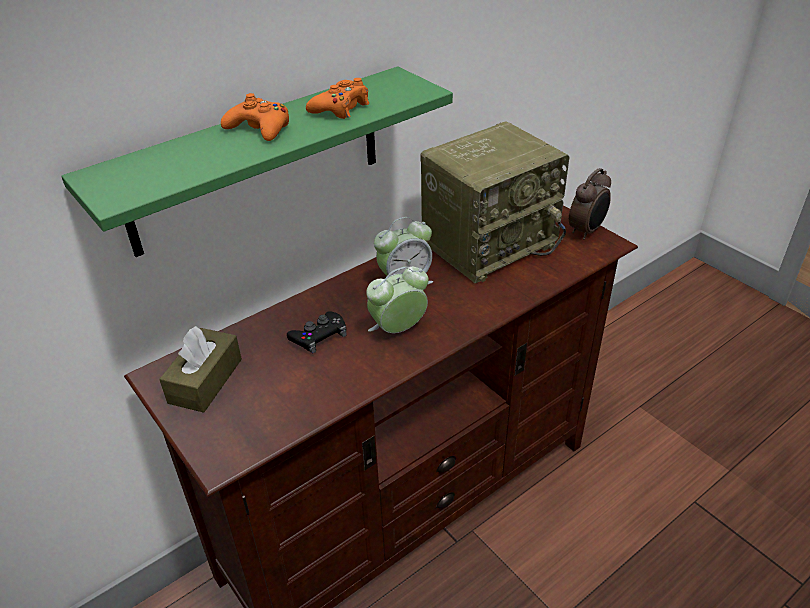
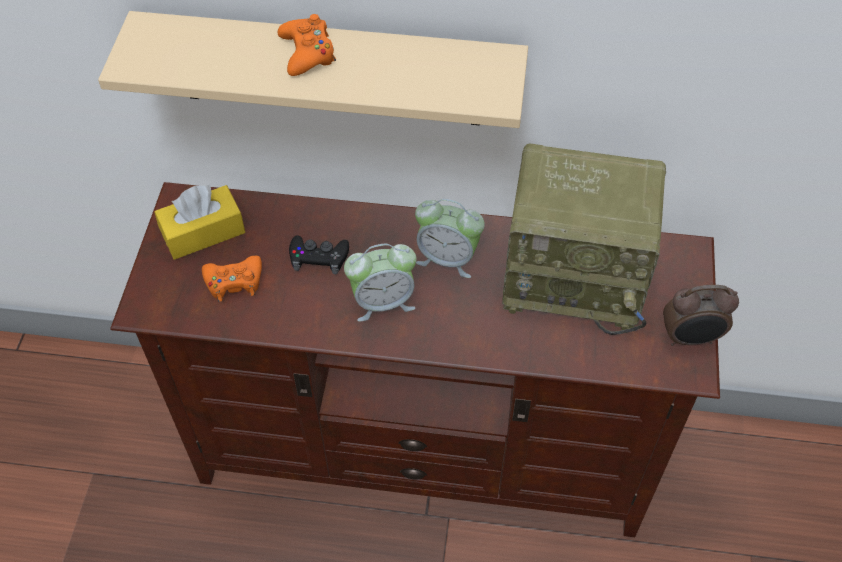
camera: 45 degrees right, 15 degrees up
(205, 381) = (203, 232): brown tissue box -> yellow tissue box
(257, 161) = (329, 70): green shelf -> beige shelf
(340, 108) = (399, 71): orange game controller -> orange game controller (234, 282)
(398, 329) = (383, 302): alarm clock -> alarm clock turned 150 degrees clockwise

